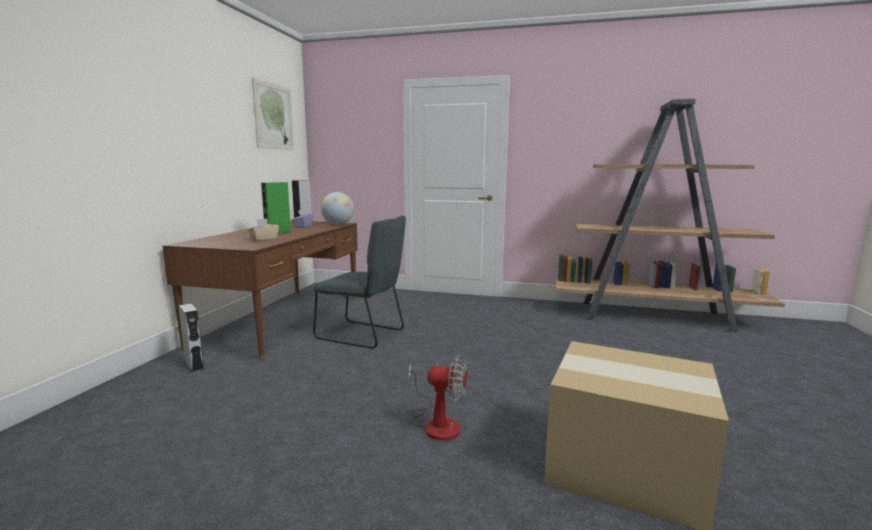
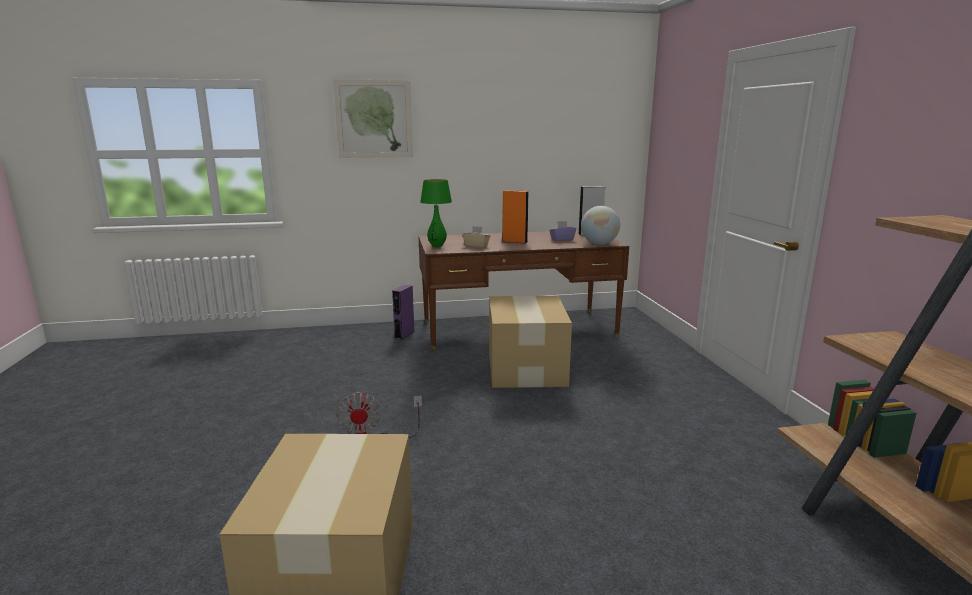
camera: 65 degrees right, 5 degrees up
(194, 365) = (404, 334): grey speaker -> purple speaker
(233, 246) = (437, 246): none -> green table lamp
(274, 116) = (587, 113): picture -> picture (374, 119)
(278, 232) = (514, 241): green speaker -> orange speaker
(363, 335) = (525, 369): grey chair -> cardboard box

